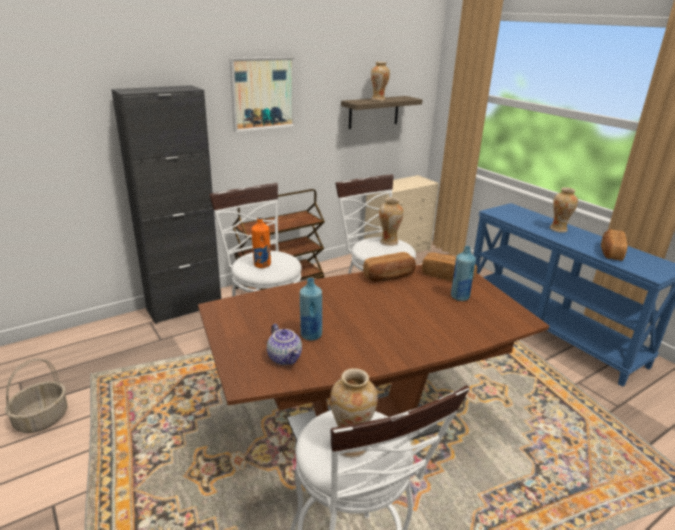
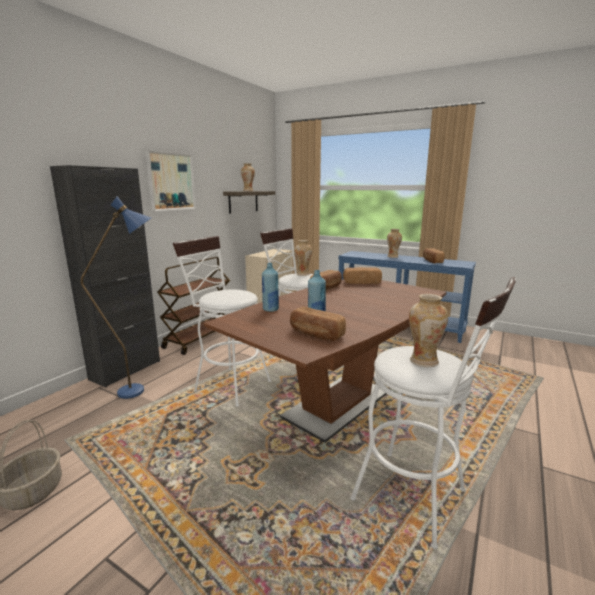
camera: 25 degrees left, 10 degrees down
(182, 337) = (141, 390): none -> blue floor lamp
(262, 265) = (228, 296): orange bottle -> none
(285, 358) = (315, 334): teapot -> bread
(459, 297) = (382, 289): blue bottle -> blue bottle (270, 309)

